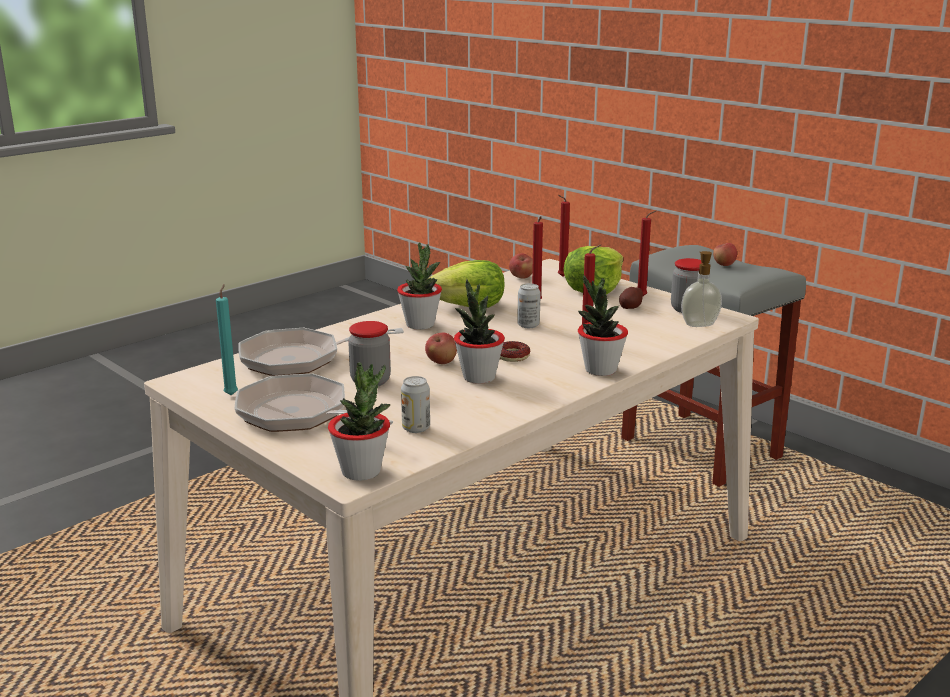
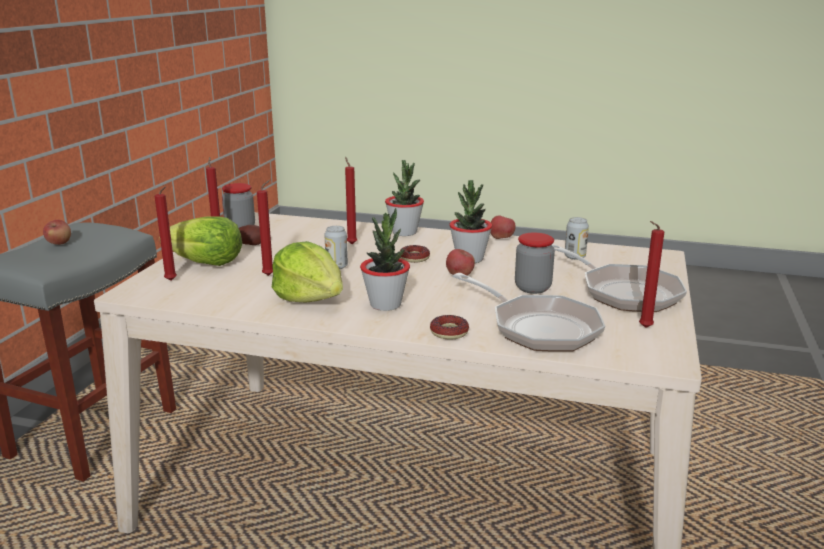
camera: 120 degrees left, 0 degrees up
(232, 394) = (643, 328): turquoise candle -> red candle
(300, 415) = (623, 292): frying pan -> frying pan turned 45 degrees counterclockwise
(341, 332) = (449, 332): none -> donut
(361, 471) = (648, 255): potted plant -> none
(521, 277) = (186, 297): apple -> apple (501, 238)
(699, 324) = (275, 222): soap dispenser -> none

